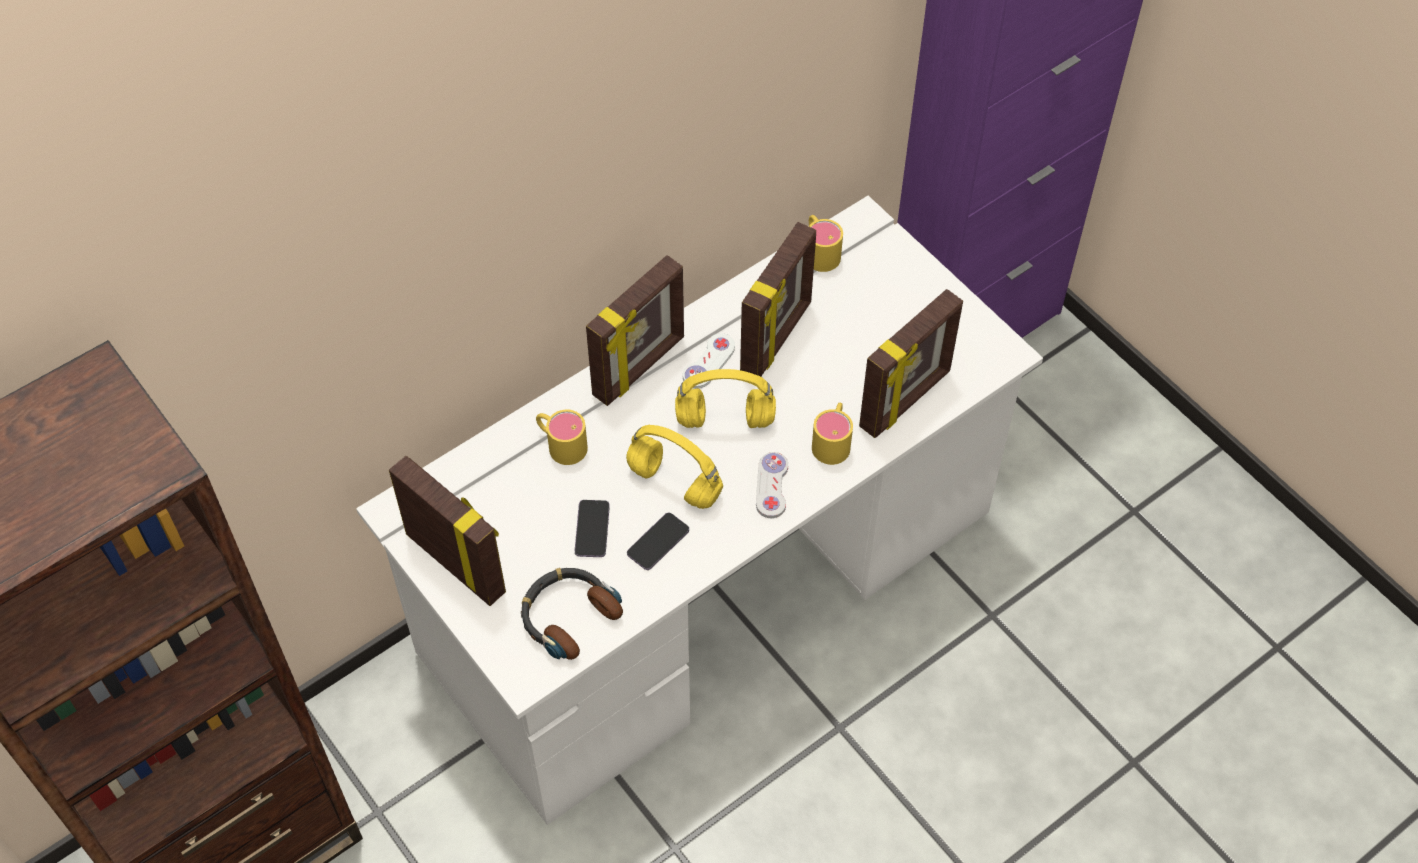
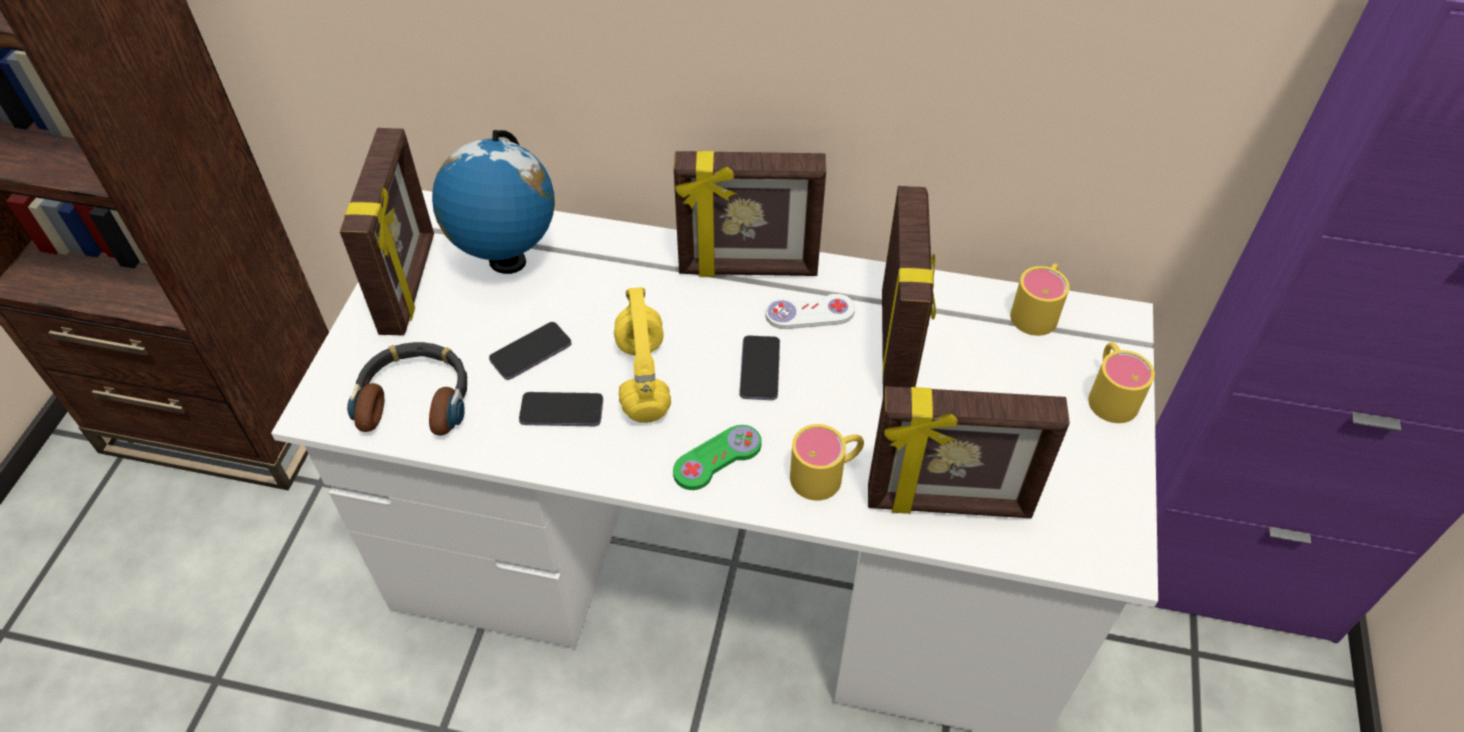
camera: 50 degrees right, 5 degrees down
(494, 494) = (507, 261): none -> globe
(560, 444) = (605, 270): yellow mug -> yellow mug (1110, 393)
(727, 419) = (760, 369): yellow headphones -> phone
(772, 486) = (717, 458): white game controller -> green game controller
(777, 338) = (898, 346): picture frame -> picture frame turned 75 degrees counterclockwise

